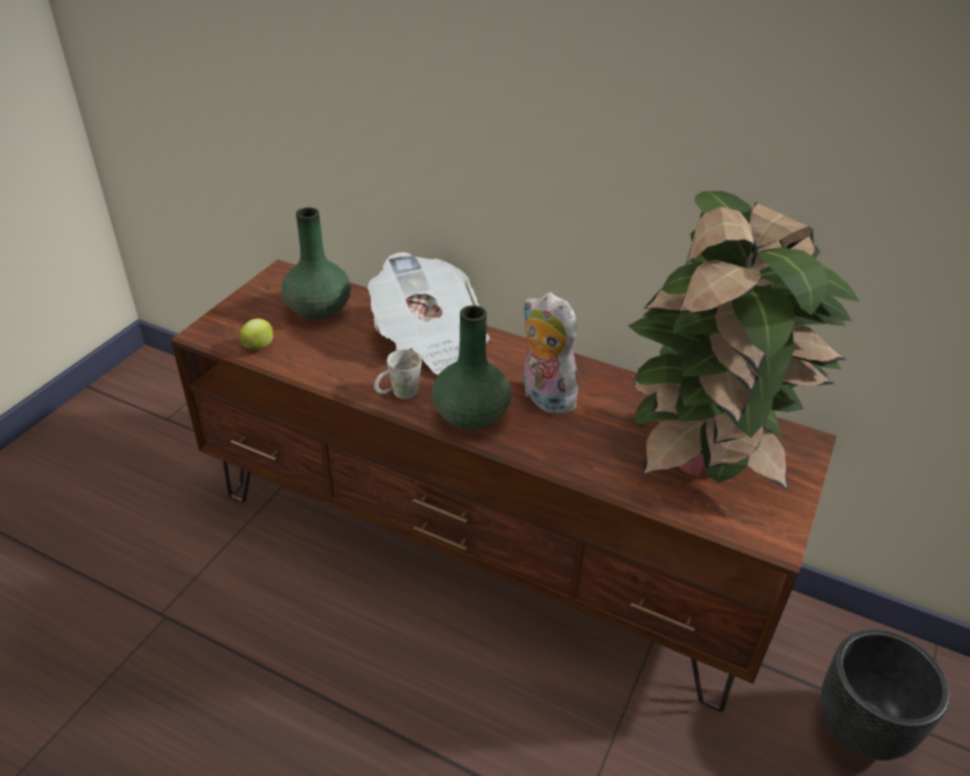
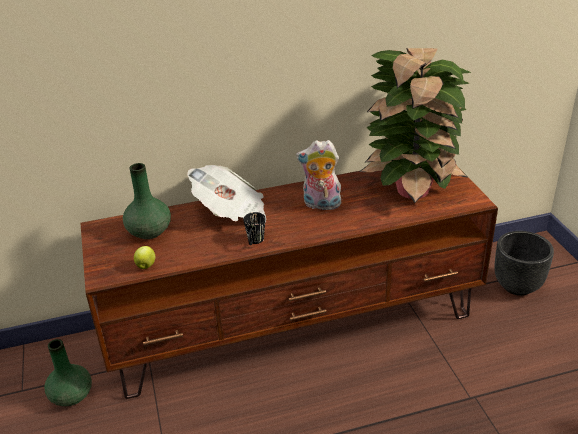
camera: 40 degrees left, 5 degrees down
(398, 394) = (254, 242): white mug -> black mug
(471, 415) = (301, 230): green vase -> green vase (71, 395)

